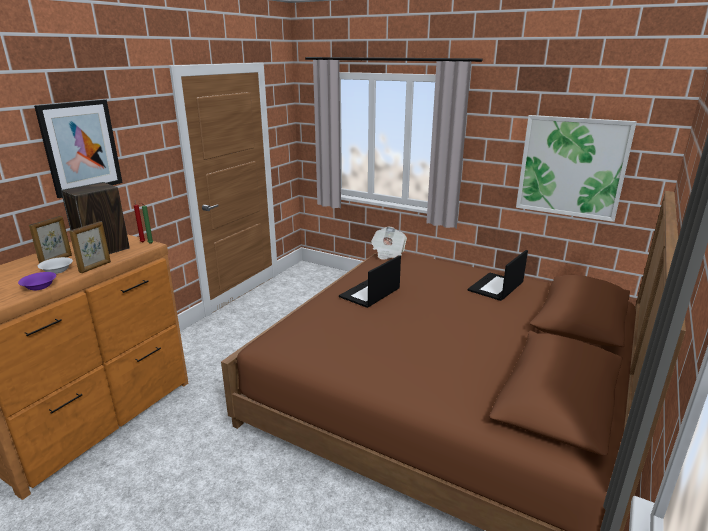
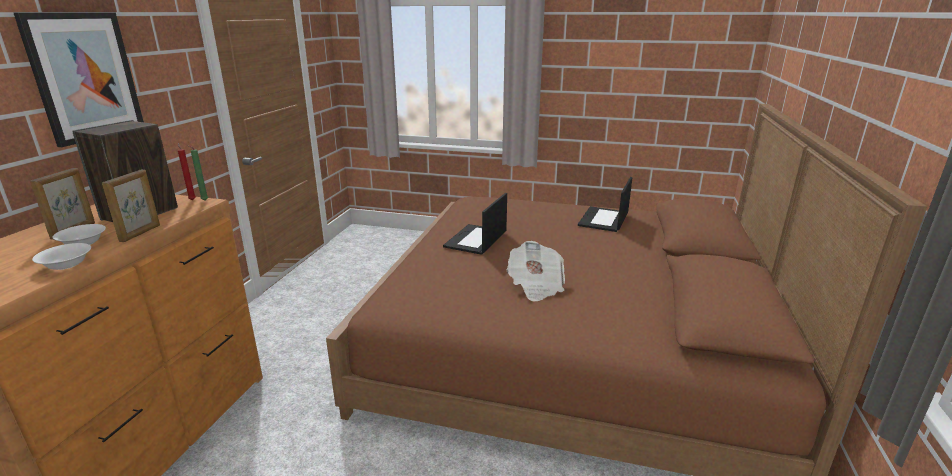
camera: 15 degrees left, 0 degrees up
(40, 287) = (67, 264): purple bowl -> white bowl
(388, 252) = (472, 198): newspaper -> newspaper (535, 285)
(571, 167) = (653, 91): picture -> none

